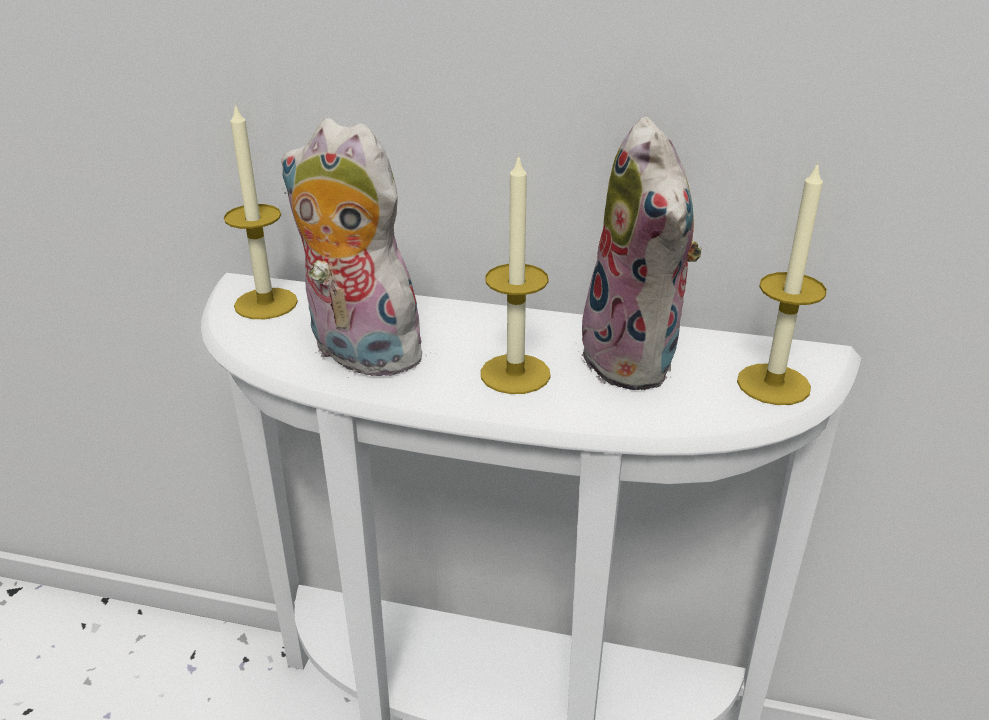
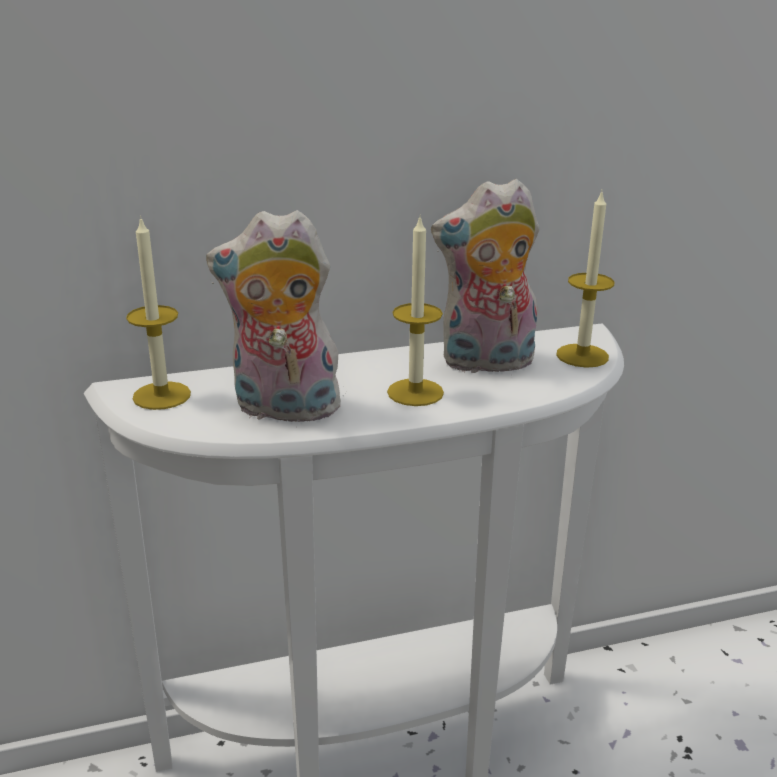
camera: 30 degrees left, 5 degrees down
(637, 360) = (486, 363): plush toy -> plush toy turned 120 degrees clockwise

